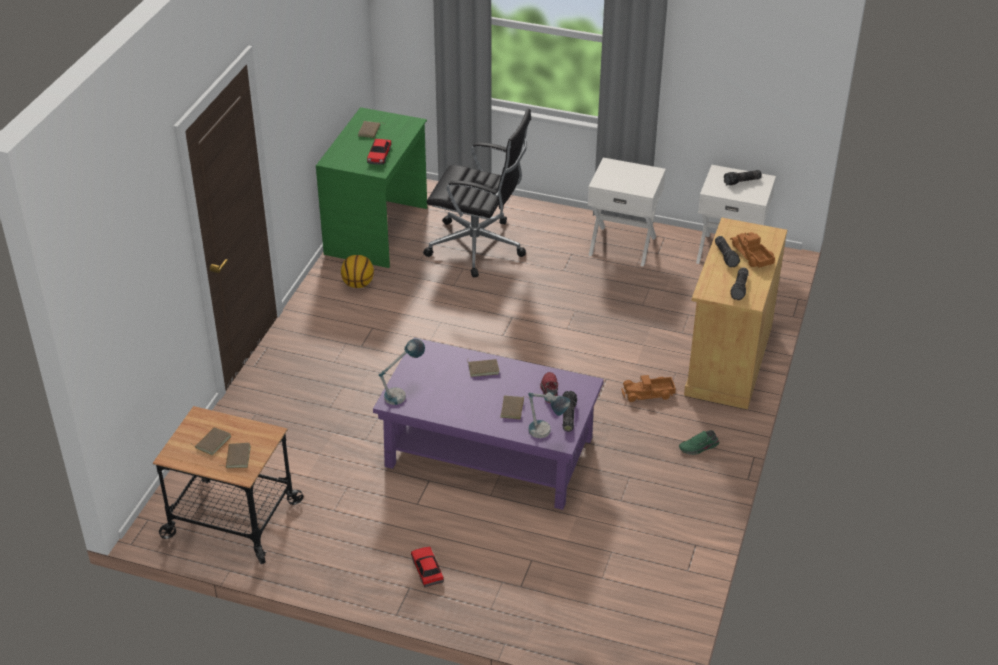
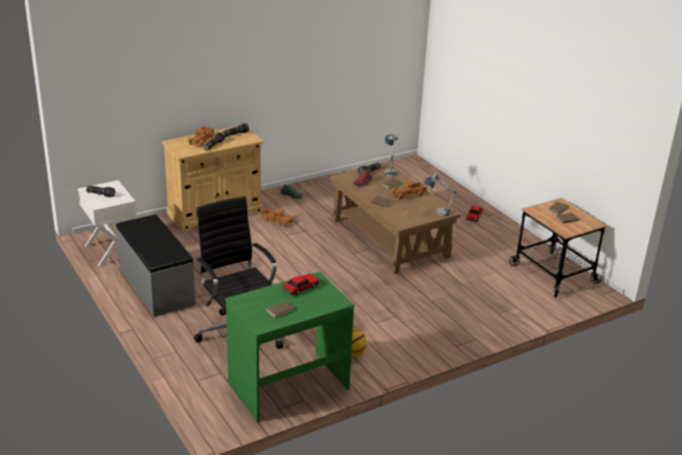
camera: 140 degrees left, 10 degrees down
(470, 404) = (409, 194): none -> toy truck
(488, 452) = (390, 238): purple coffee table -> brown coffee table
(622, 245) = (155, 286): white nightstand -> grey bench

